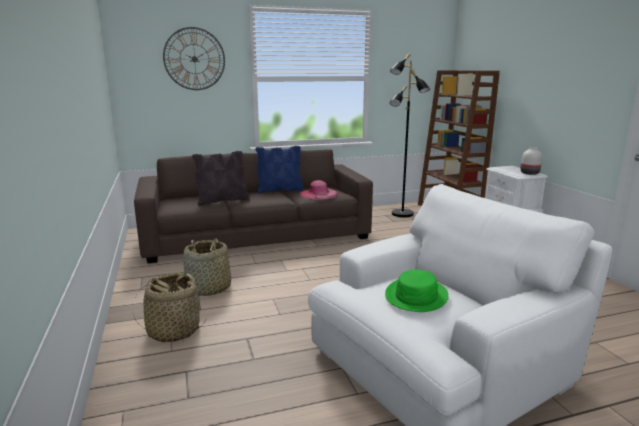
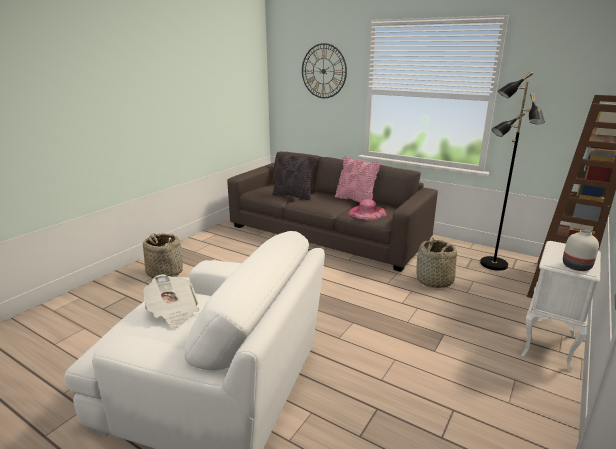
camera: 50 degrees right, 5 degrees up
(209, 288) = (226, 257): basket -> basket (434, 281)
(280, 190) = (355, 200): blue pillow -> pink pillow
(416, 296) = (173, 312): green hat -> newspaper

